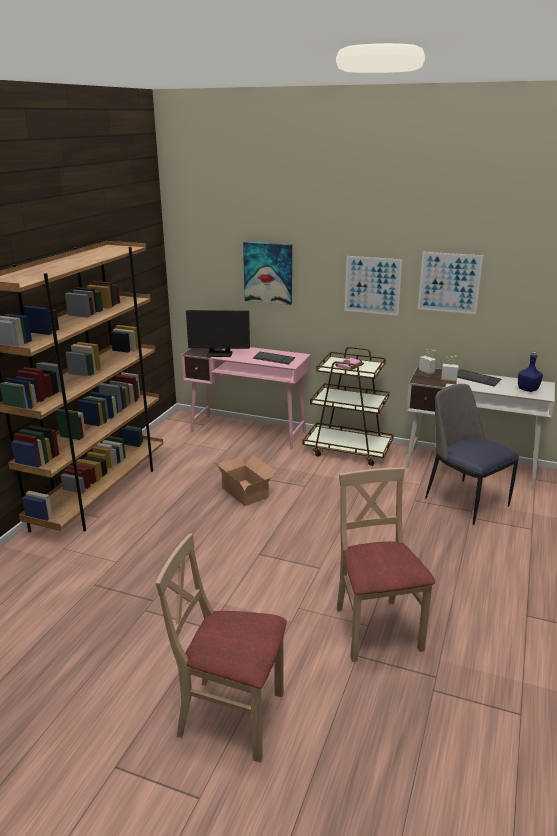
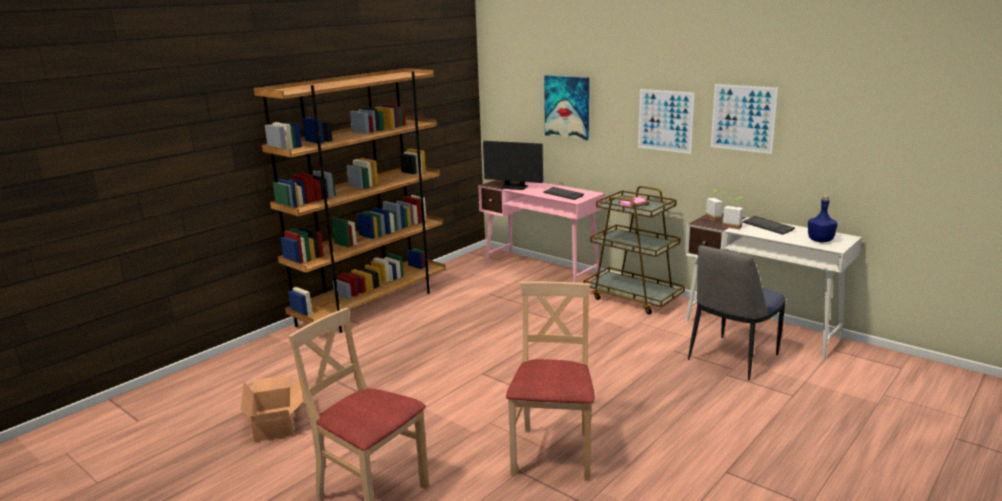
camera: 20 degrees right, 5 degrees down
(246, 491) = (504, 321): cardboard box -> cardboard box (277, 422)
(465, 500) = (732, 358): chair -> chair turned 120 degrees counterclockwise

